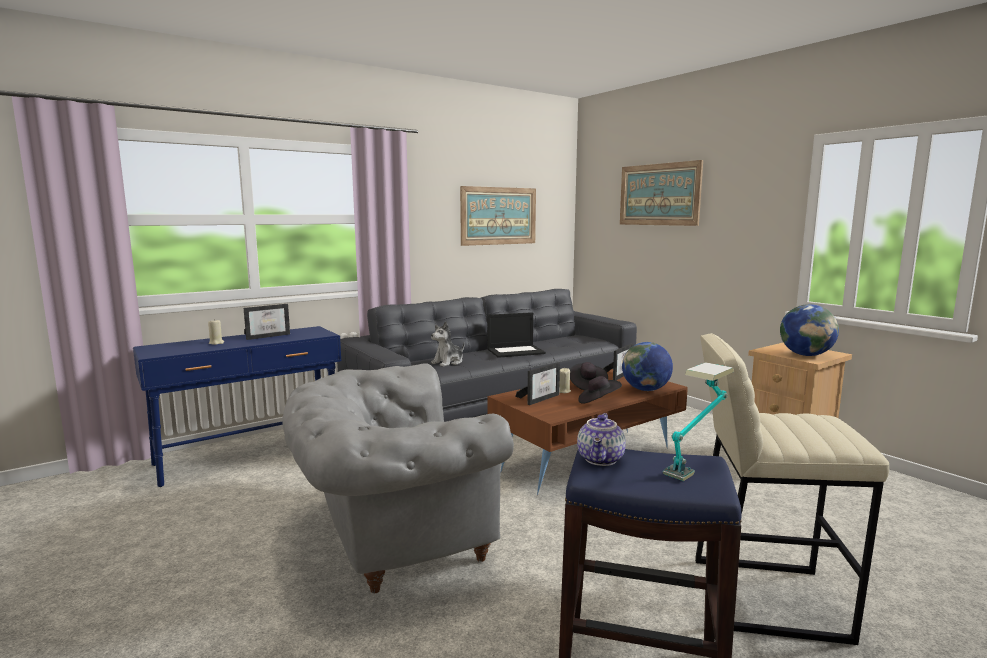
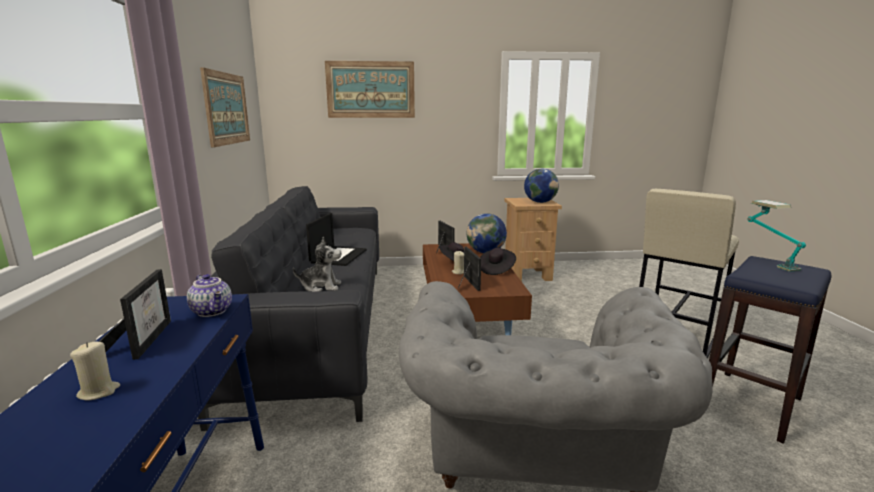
camera: 60 degrees left, 5 degrees up
(448, 362) = (321, 286): plush toy -> plush toy turned 75 degrees counterclockwise
(601, 459) = (768, 278): teapot -> teapot (213, 311)

